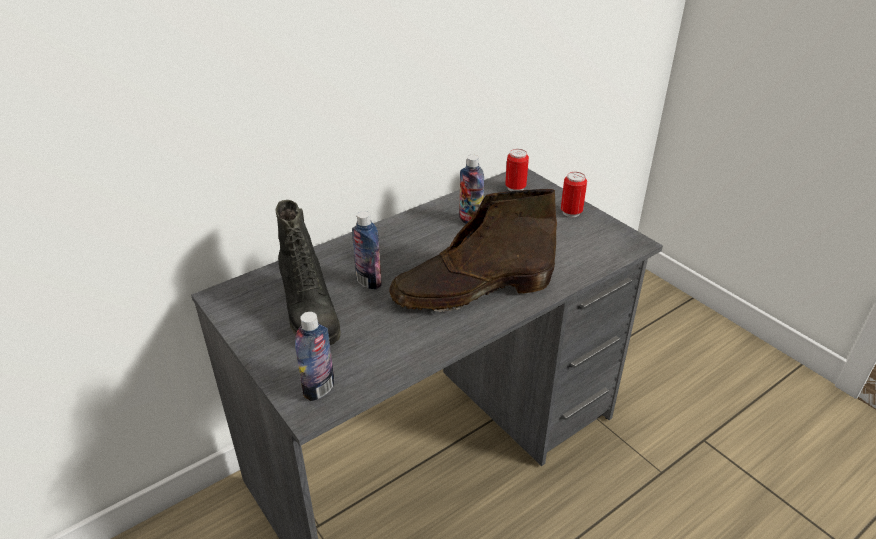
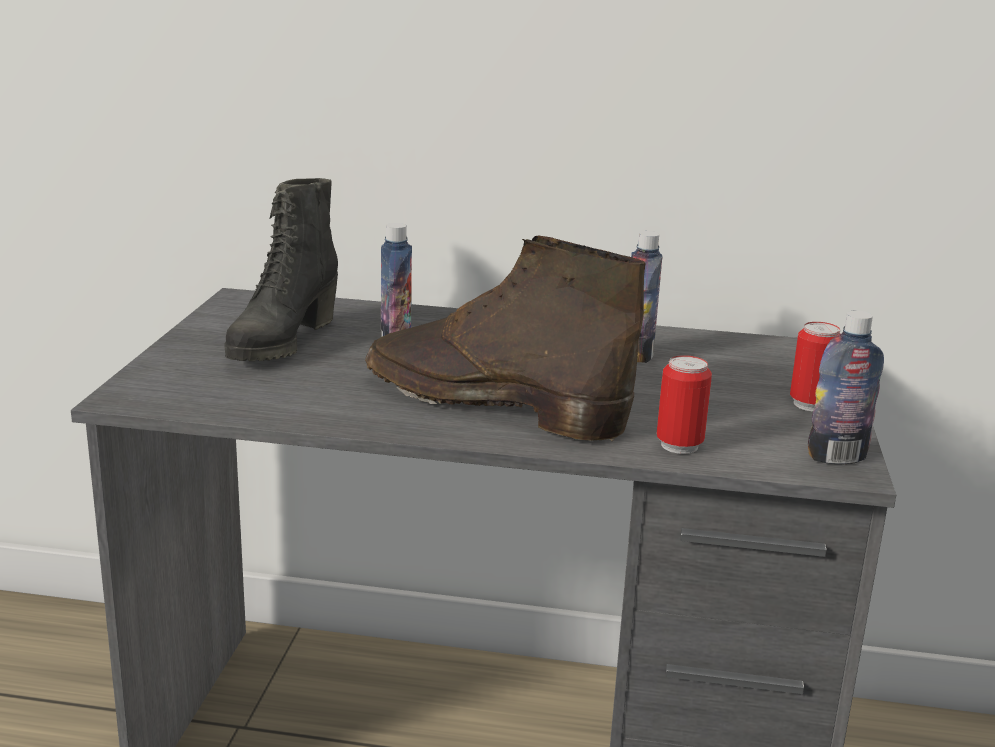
camera: 45 degrees right, 15 degrees down
(319, 389) = (165, 389): bottle -> bottle (836, 457)
(515, 188) = (777, 354): can -> can (679, 445)

